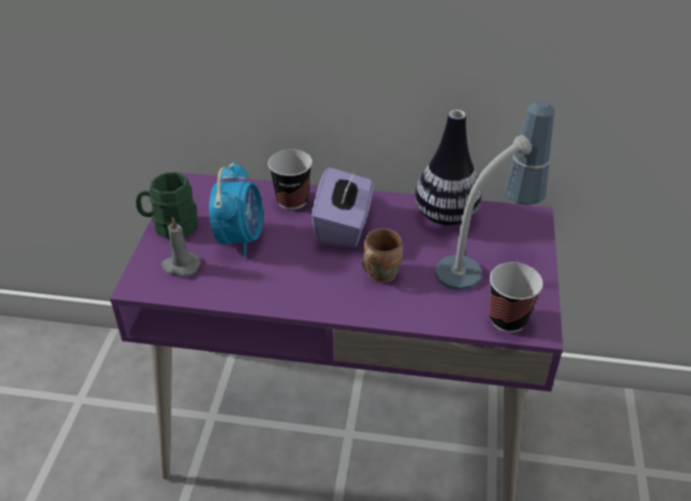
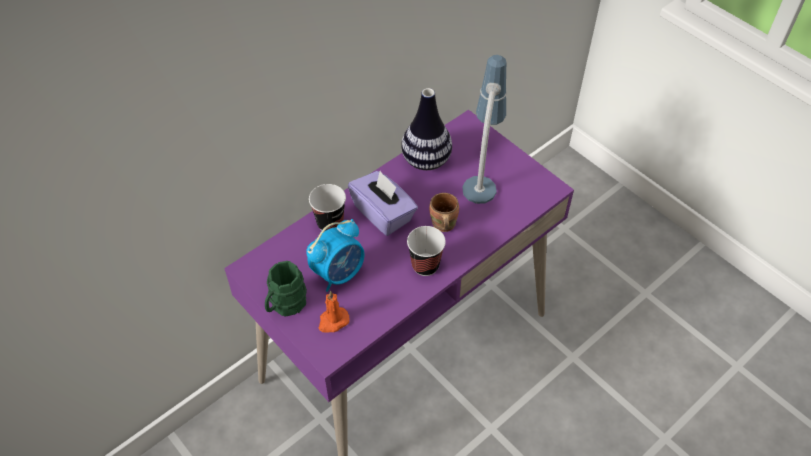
camera: 50 degrees left, 10 degrees up
(180, 266) = (333, 321): grey candle -> orange candle
(240, 238) = (339, 273): alarm clock -> alarm clock turned 90 degrees clockwise
(508, 319) = (534, 195): cup -> cup (425, 265)

